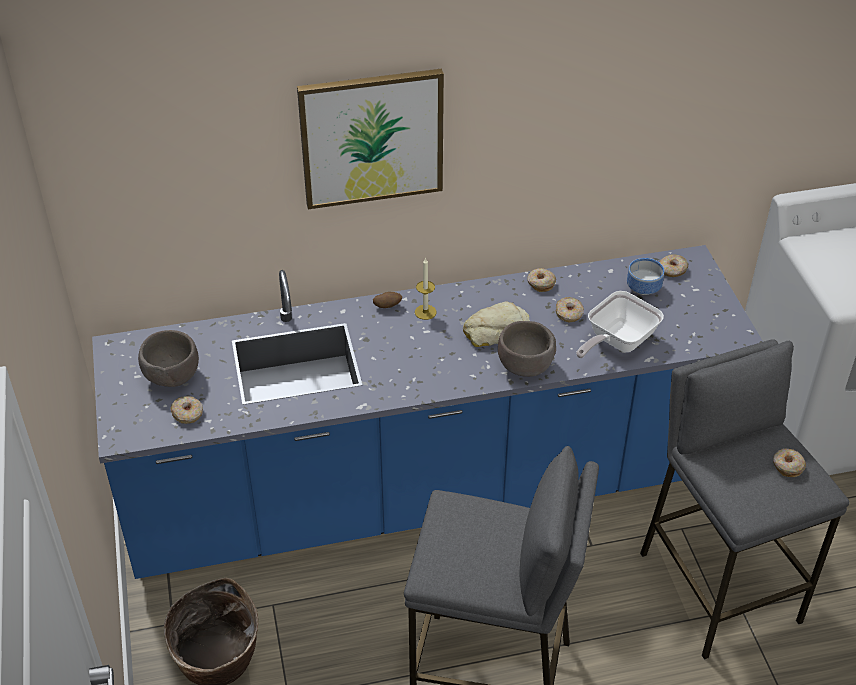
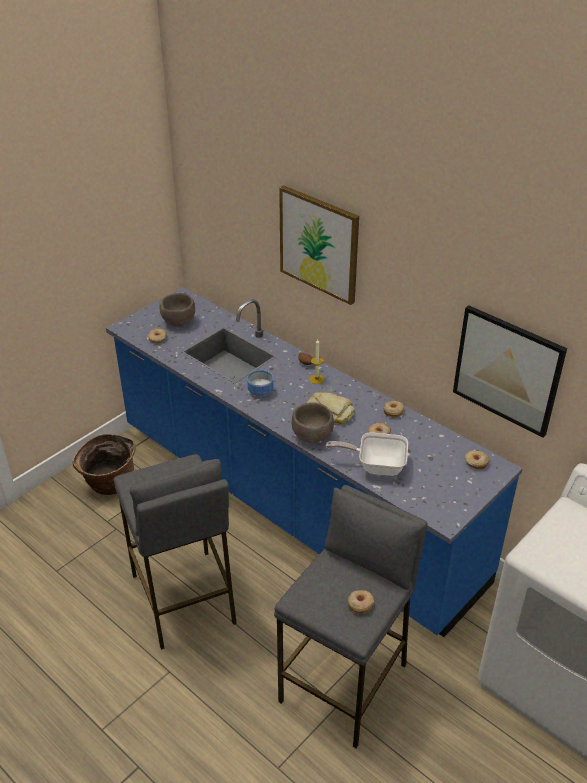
camera: 55 degrees right, 5 degrees down
(643, 287) = (442, 456): bowl -> bowl (261, 391)
(674, 148) = (507, 370): none -> picture

